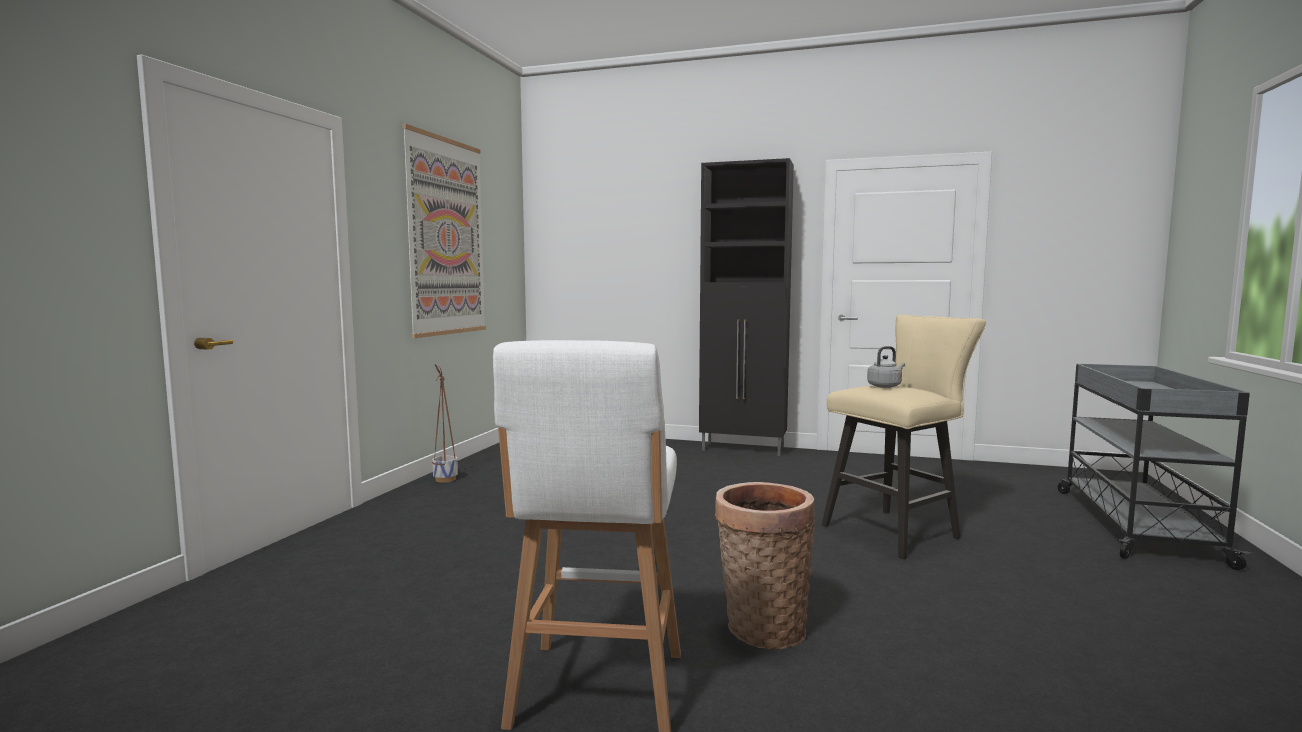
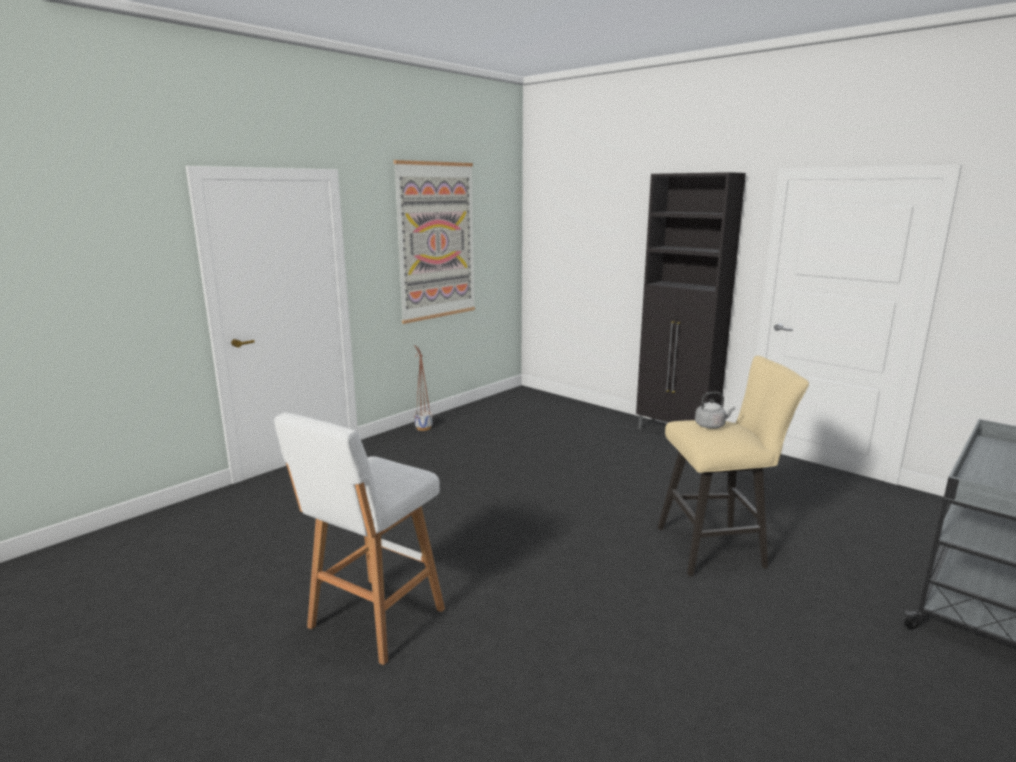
camera: 25 degrees right, 10 degrees up
(761, 627) = (515, 605): basket -> none

